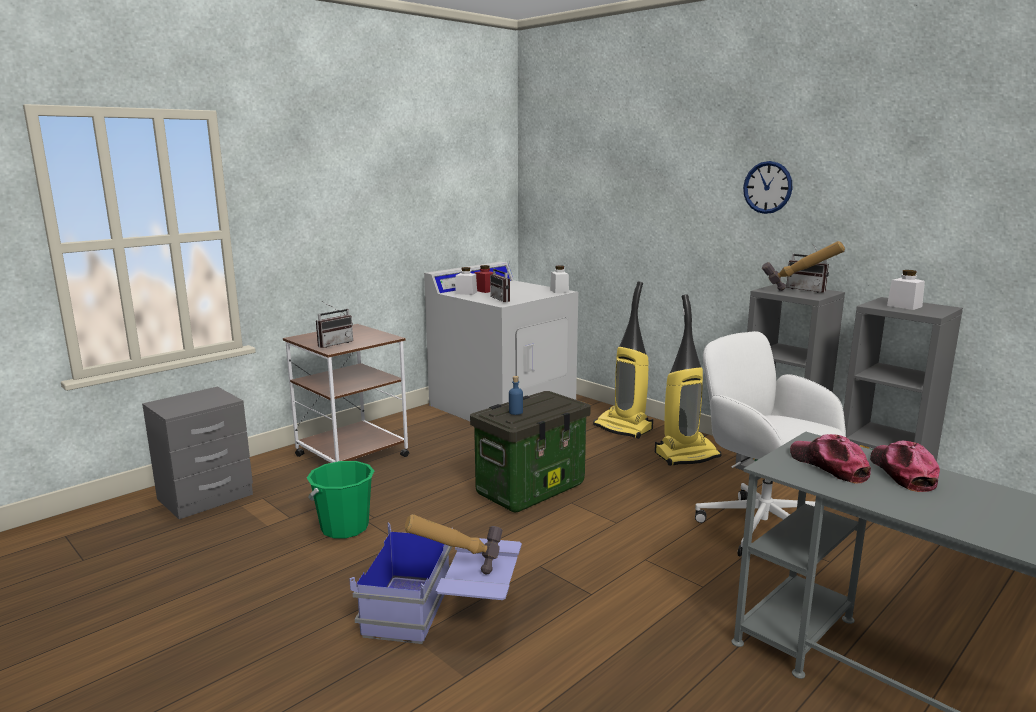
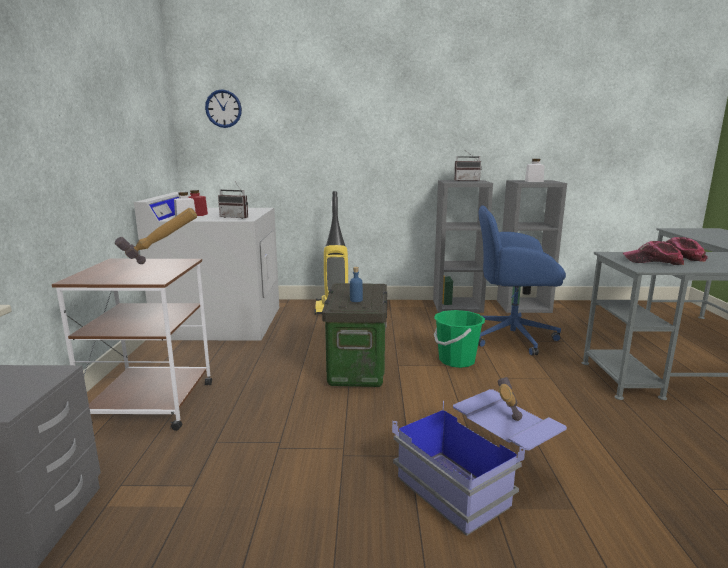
camera: 45 degrees left, 0 degrees up
(333, 344) = (140, 276): radio -> none
(344, 527) = (270, 464): green bucket -> green bucket (456, 360)
(559, 291) = (260, 208): white jar -> none
(686, 455) = (402, 314): vacuum cleaner -> none
(763, 529) = (512, 337): white office chair -> blue office chair
(767, 187) = (424, 112): wall clock -> wall clock (223, 108)
(798, 294) = (471, 182): hammer -> hammer (160, 265)

